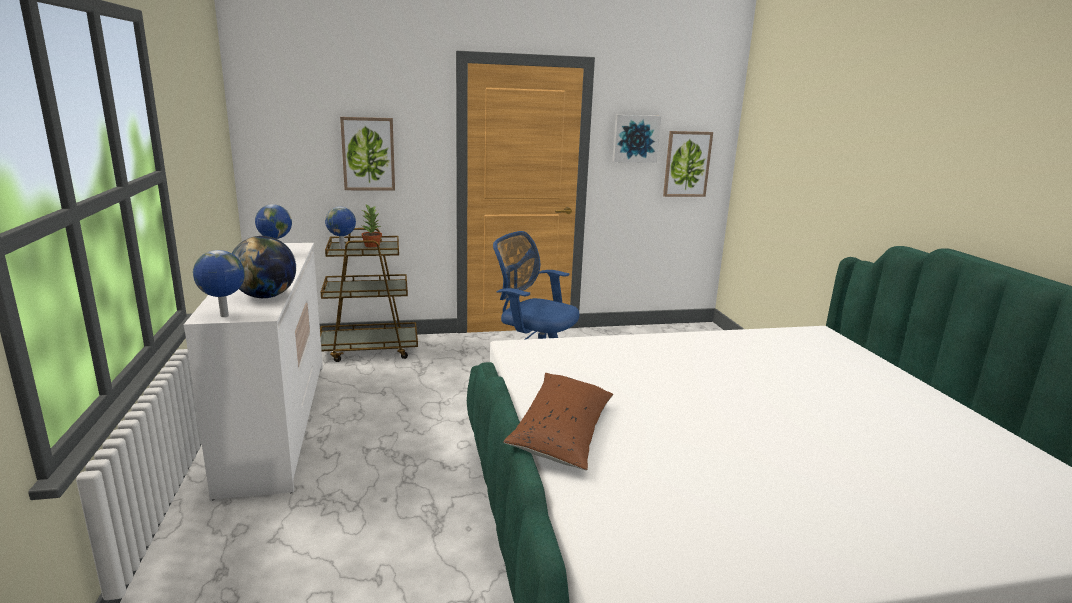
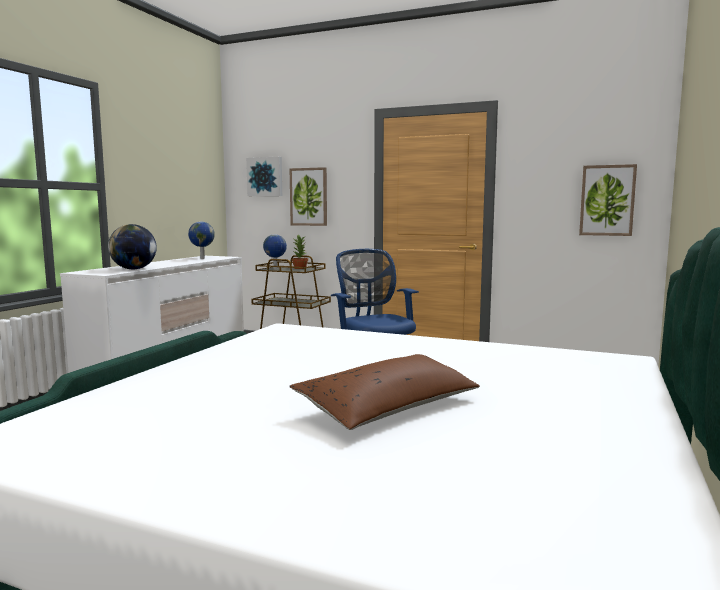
camera: 35 degrees right, 10 degrees down
(224, 316) = (87, 272): globe -> none
(562, 432) = (185, 368): brown pillow -> brown pillow (388, 407)
(635, 138) = (544, 175): picture -> picture (265, 177)

